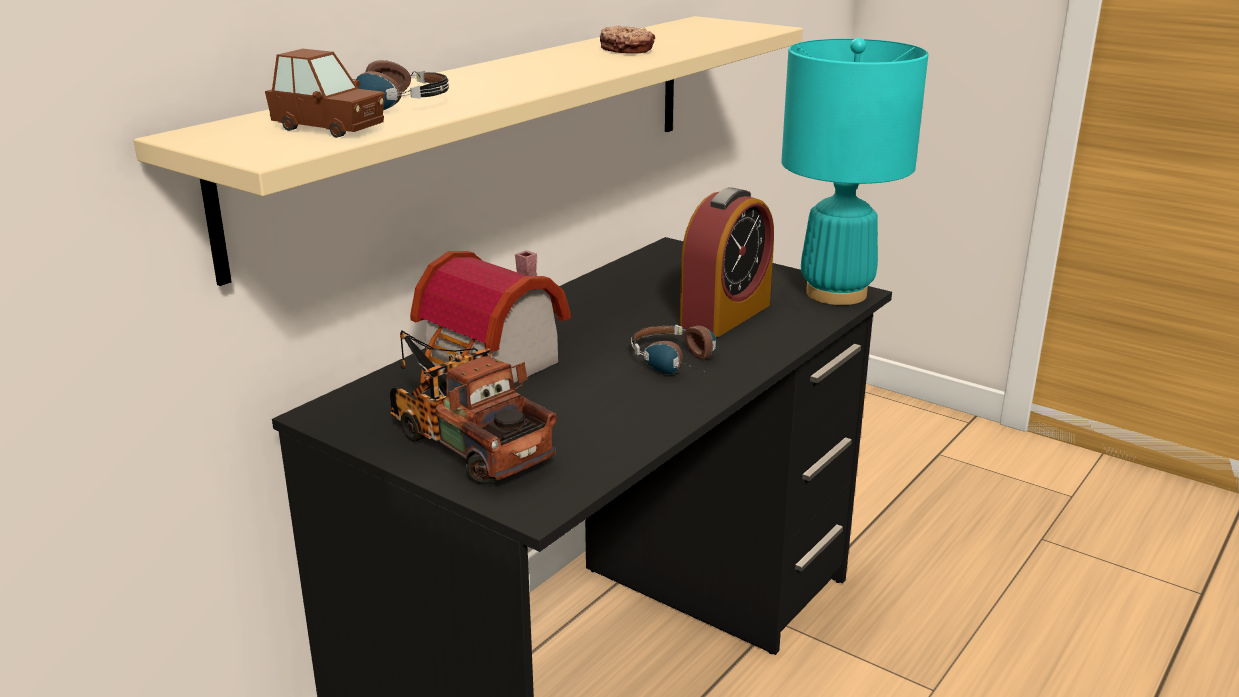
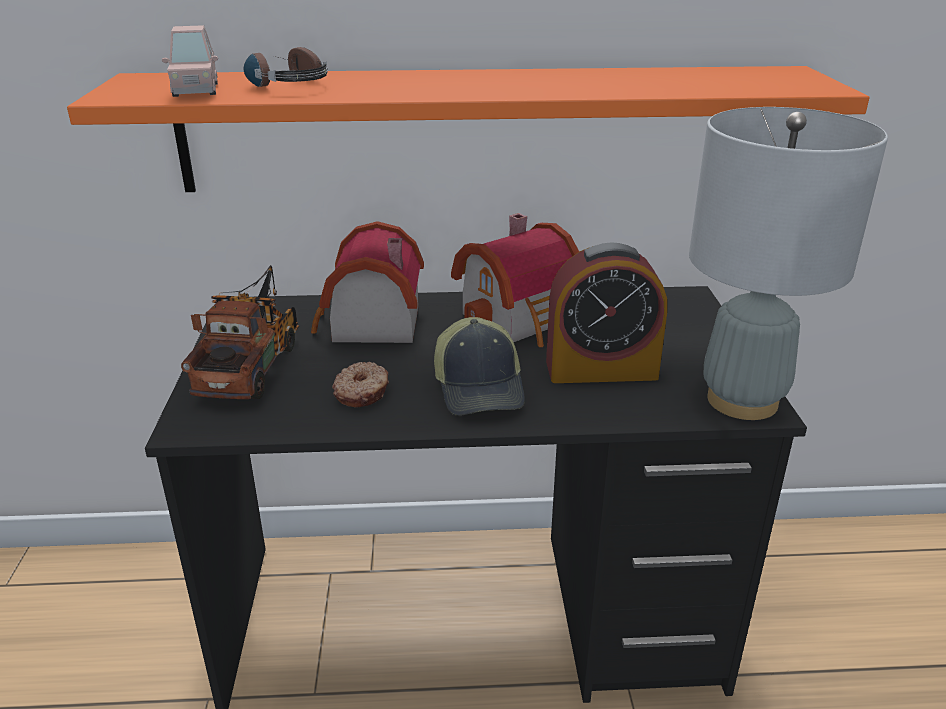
camera: 50 degrees right, 5 degrees up
(328, 128) = (196, 90): brown toy car -> pink toy car
(486, 128) = (469, 129): beige shelf -> orange shelf
(598, 309) = (522, 319): none -> toy house
(627, 49) = (604, 81): donut -> donut (363, 393)
(681, 363) = (480, 388): headphones -> cap
(836, 293) = (741, 400): turquoise table lamp -> grey table lamp

